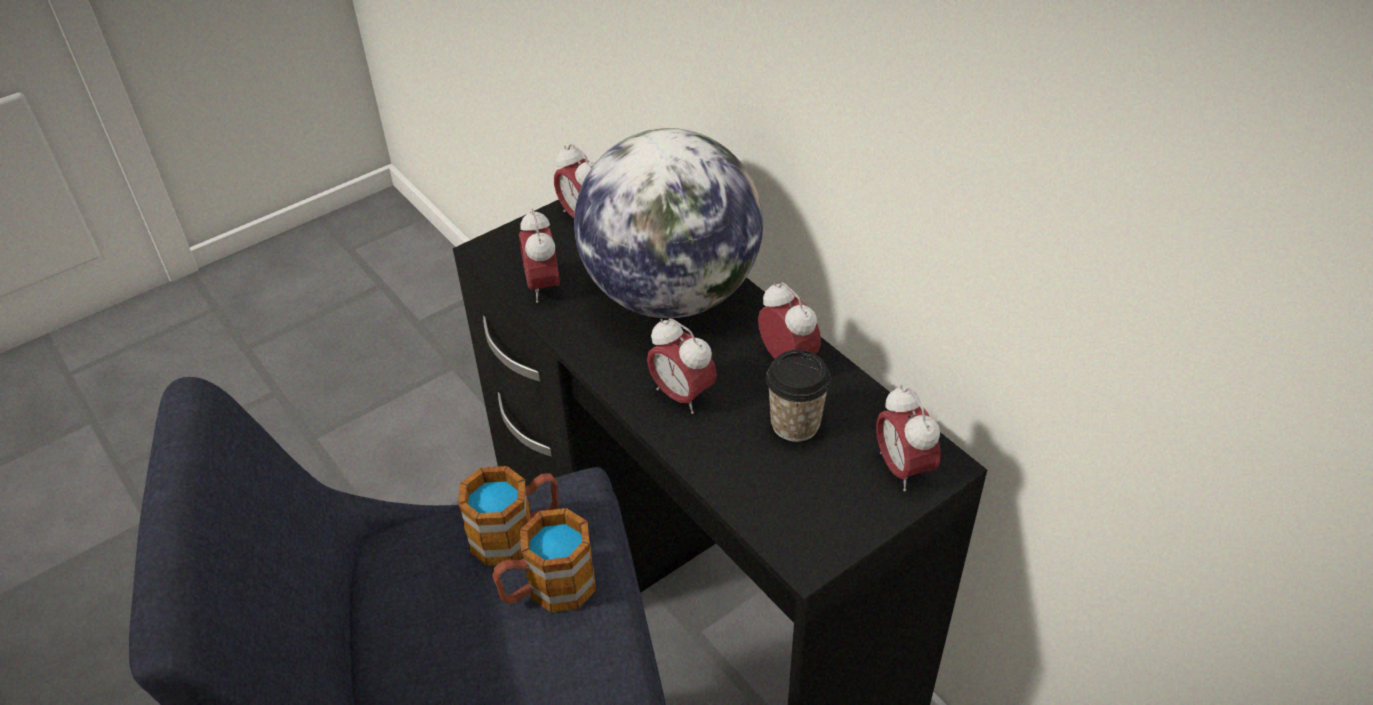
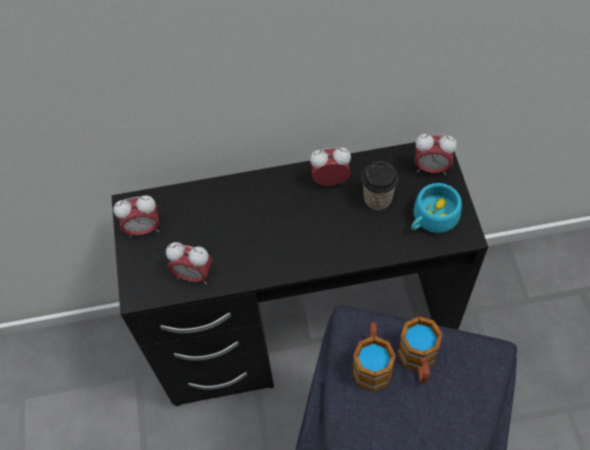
camera: 60 degrees left, 15 degrees up
(671, 294) = (244, 212): globe -> none
(682, 395) = (328, 240): alarm clock -> none
(804, 503) = (431, 219): none -> turquoise cup

